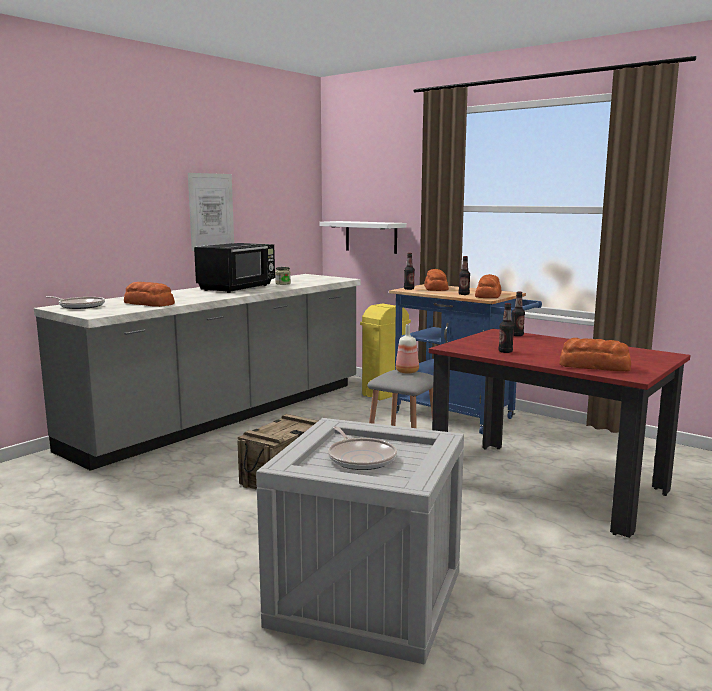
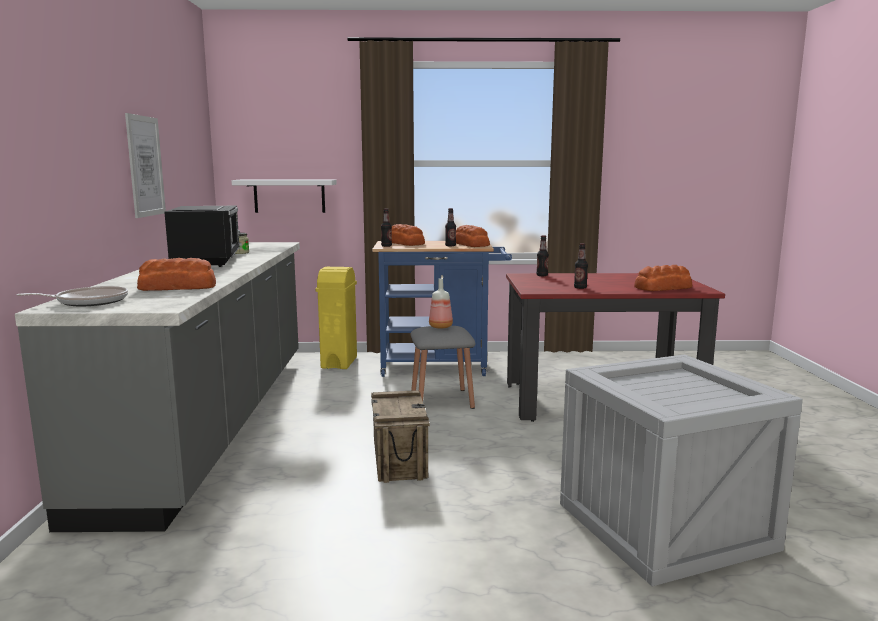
camera: 40 degrees left, 0 degrees up
(360, 458) = (672, 391): frying pan -> none

